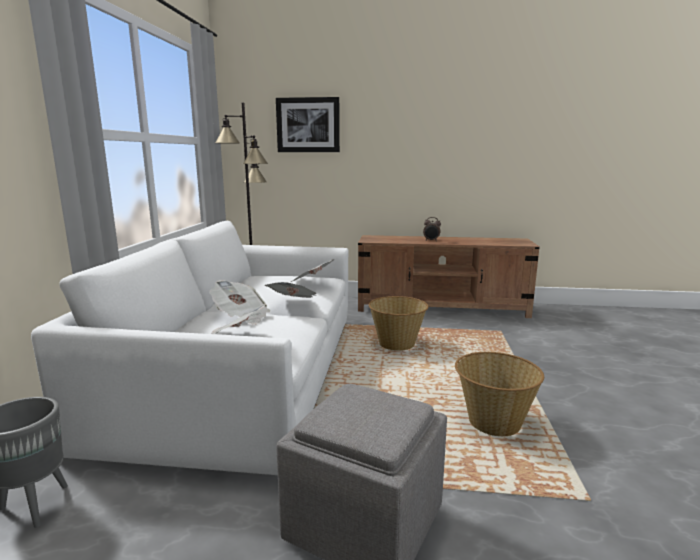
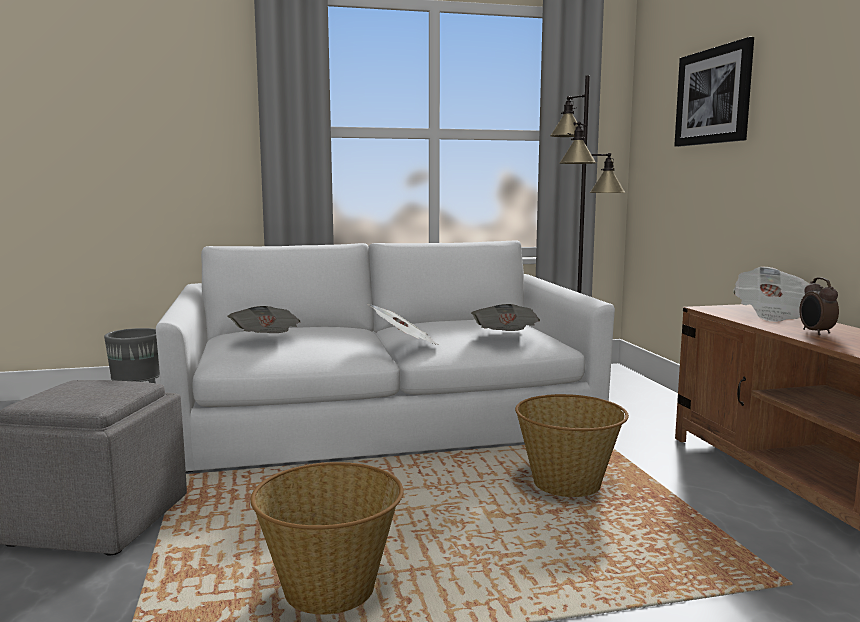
camera: 70 degrees right, 5 degrees down
(241, 316) = (335, 333): newspaper -> newspaper (771, 315)

